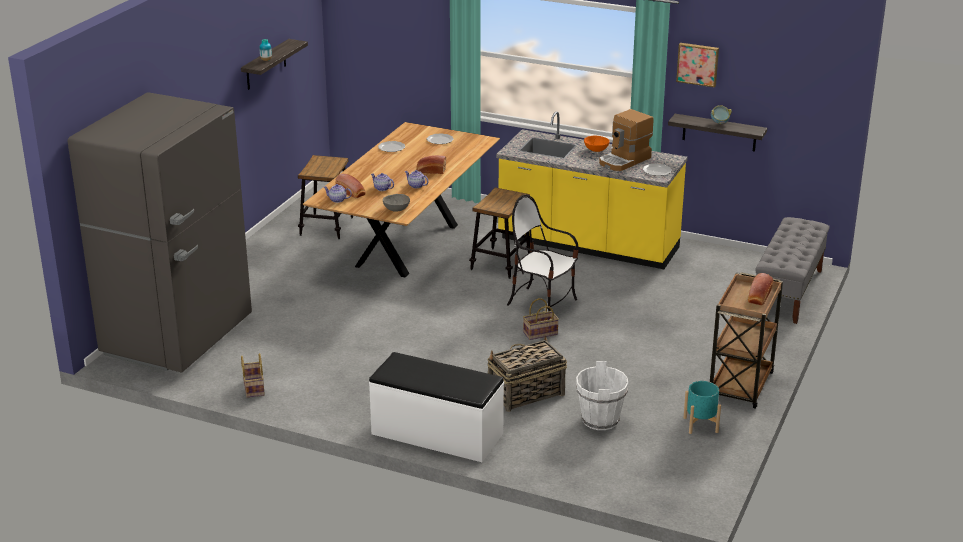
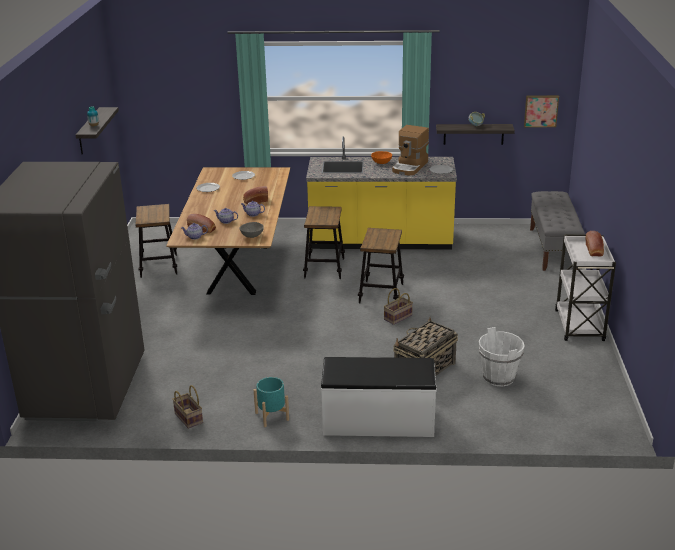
camera: 20 degrees left, 0 degrees up
(542, 303) = (381, 293): chair -> stool
(698, 64) = (454, 80): picture -> picture (541, 110)
(701, 425) = (576, 363): turquoise planter -> turquoise planter (272, 416)
(740, 387) = (579, 326): brown cart -> white cart

